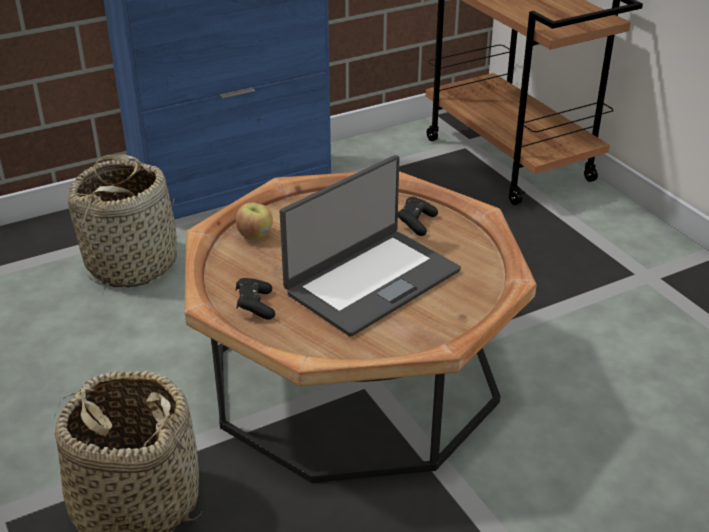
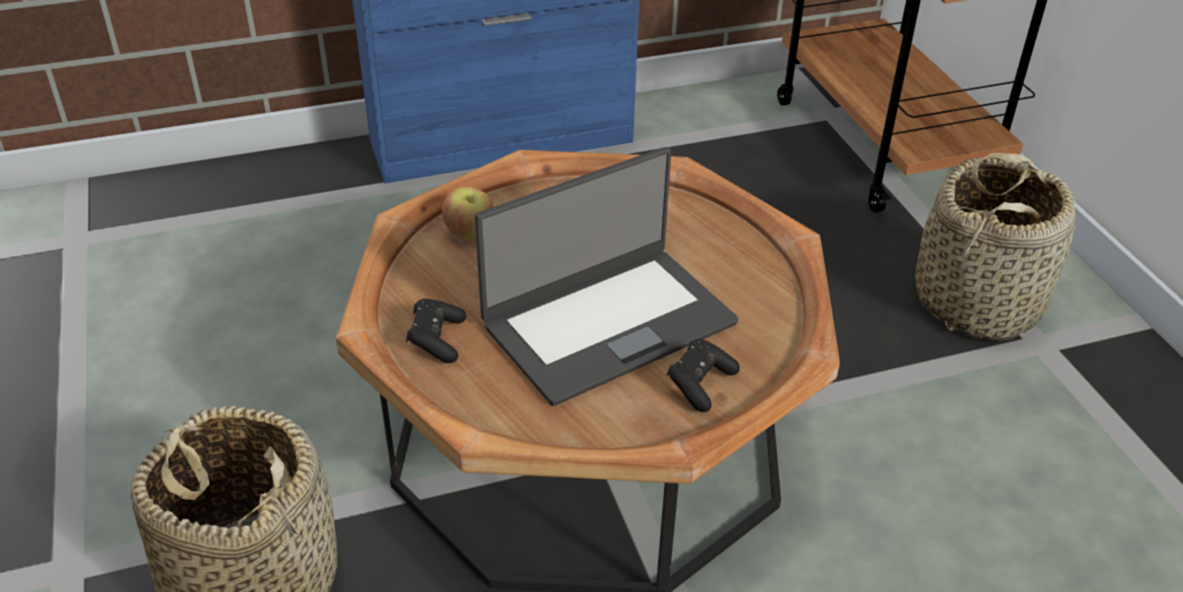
camera: 10 degrees right, 5 degrees up
(133, 263) = (343, 234): basket -> basket (977, 301)
(416, 223) = (696, 241): black game controller -> black game controller (700, 384)

